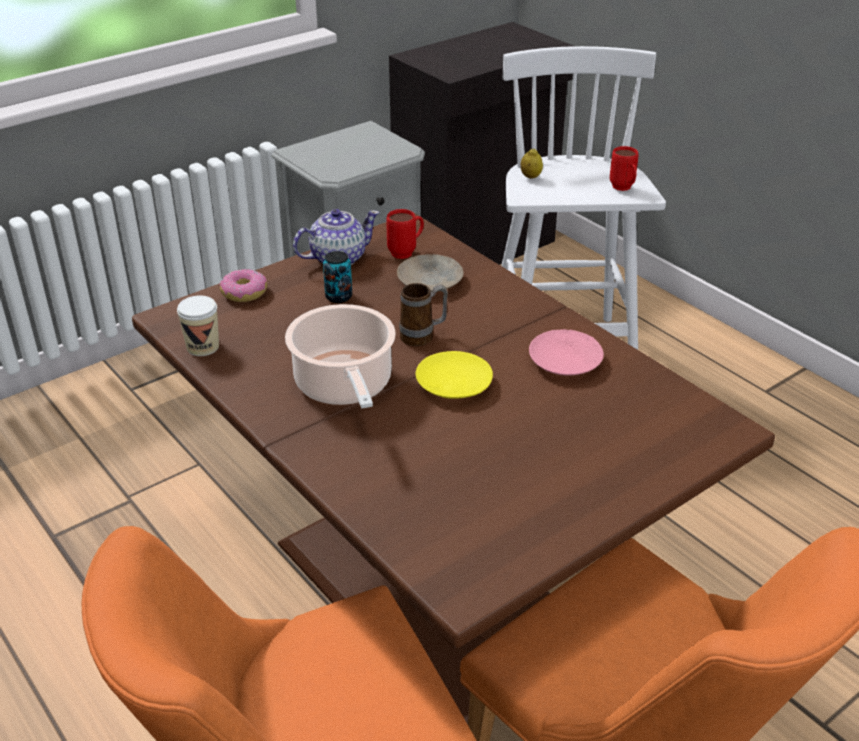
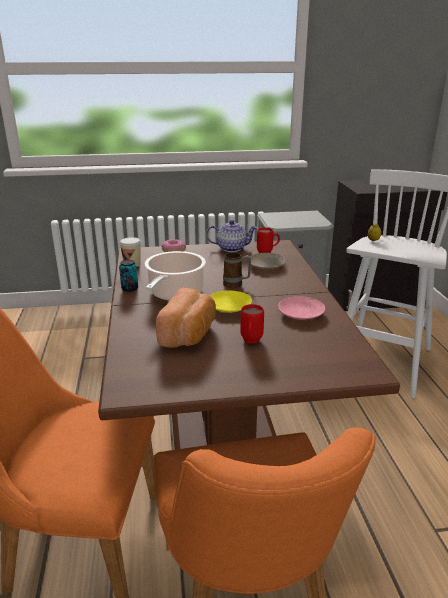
camera: 30 degrees right, 10 degrees down
(338, 297) = (214, 261): can -> can (129, 288)
(448, 456) = (189, 334): none -> bread
(623, 189) = (423, 254): red mug -> red mug (250, 342)

